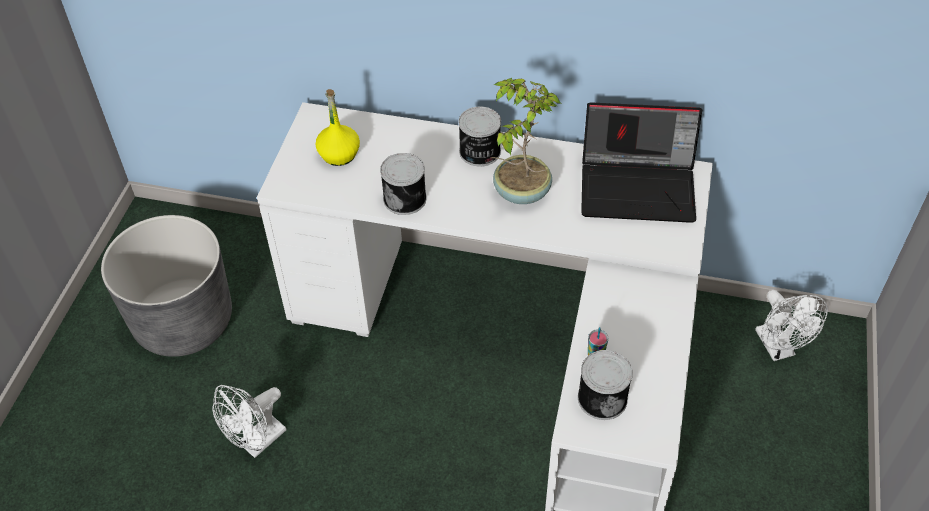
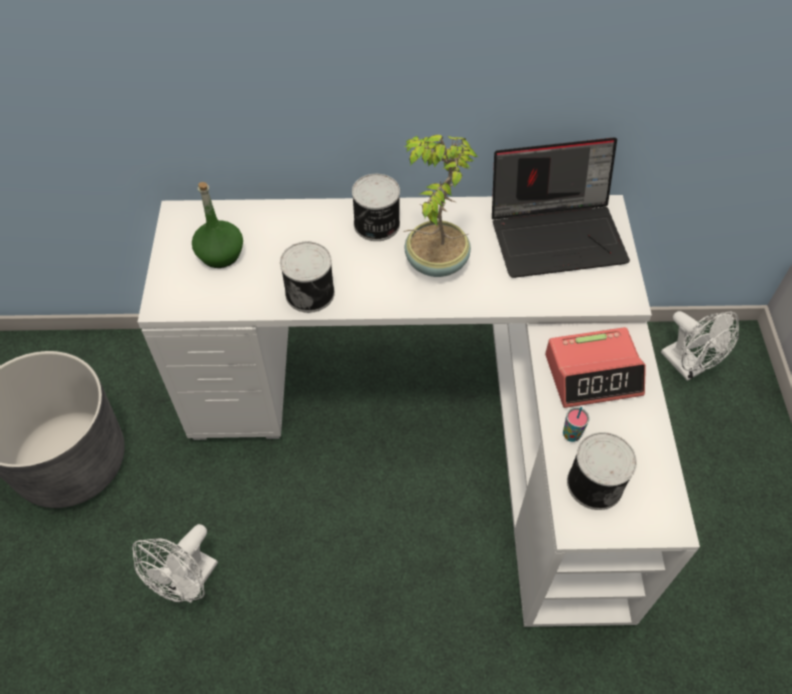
camera: 15 degrees left, 5 degrees up
(339, 154) = (220, 254): yellow bottle -> green bottle
(633, 311) = (593, 374): none -> alarm clock

